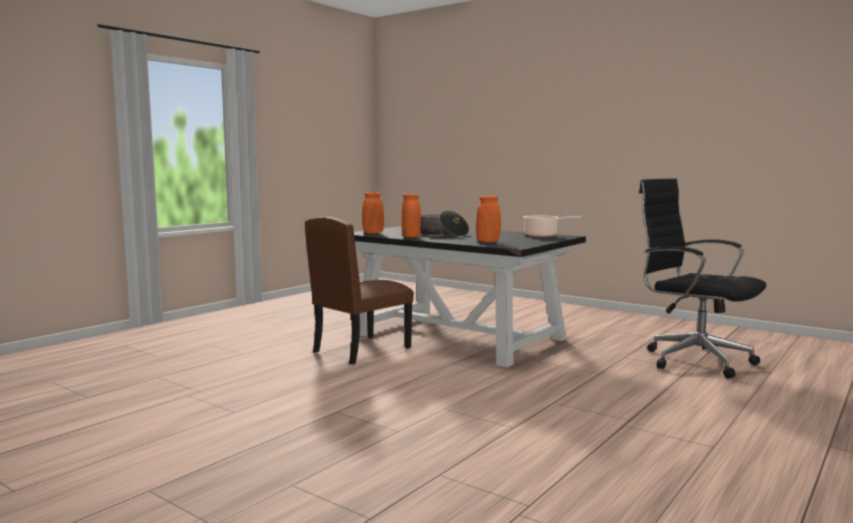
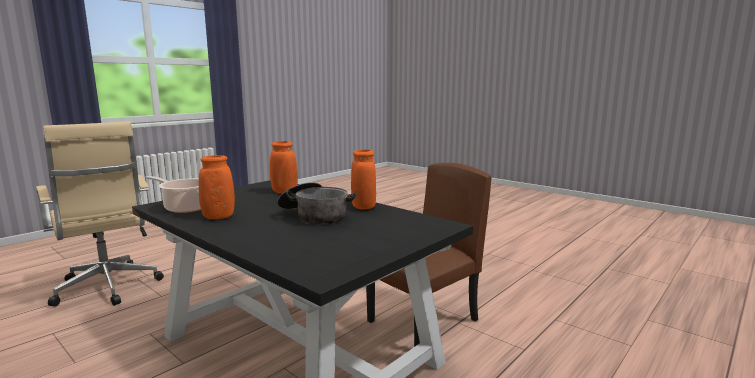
camera: 175 degrees left, 5 degrees up
(373, 233) = (417, 223): orange vase -> orange vase (218, 217)
(693, 360) = (108, 289): black office chair -> beige office chair

